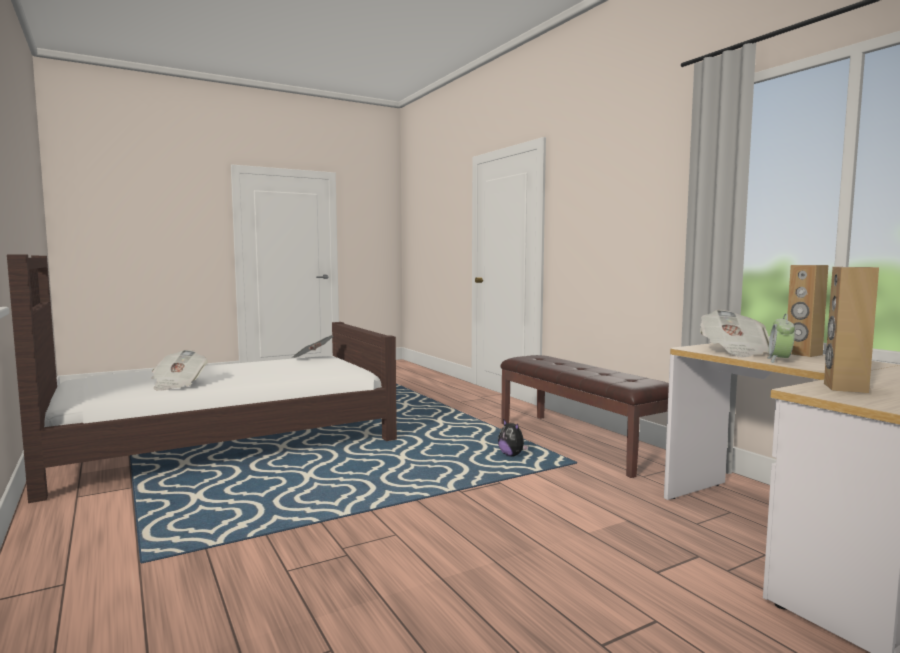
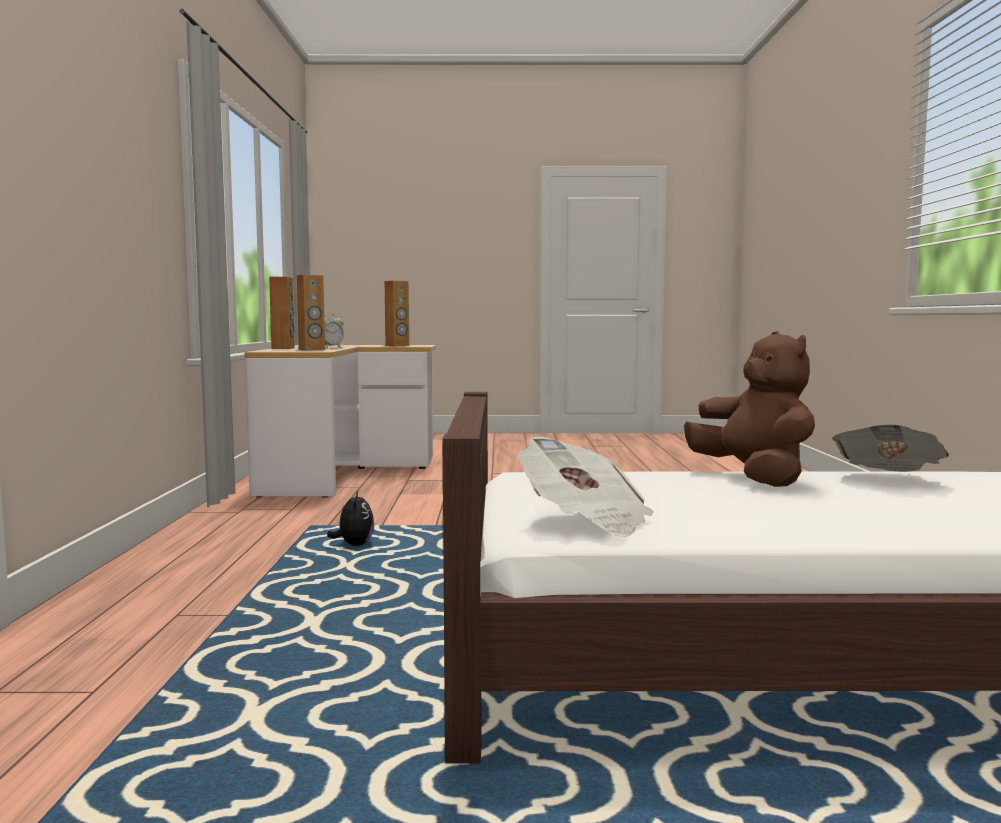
camera: 150 degrees left, 0 degrees up
(248, 378) = (754, 478): none -> brown plush toy
(580, 442) = (226, 544): brown bench -> none
(734, 352) = (312, 350): newspaper -> brown speaker

